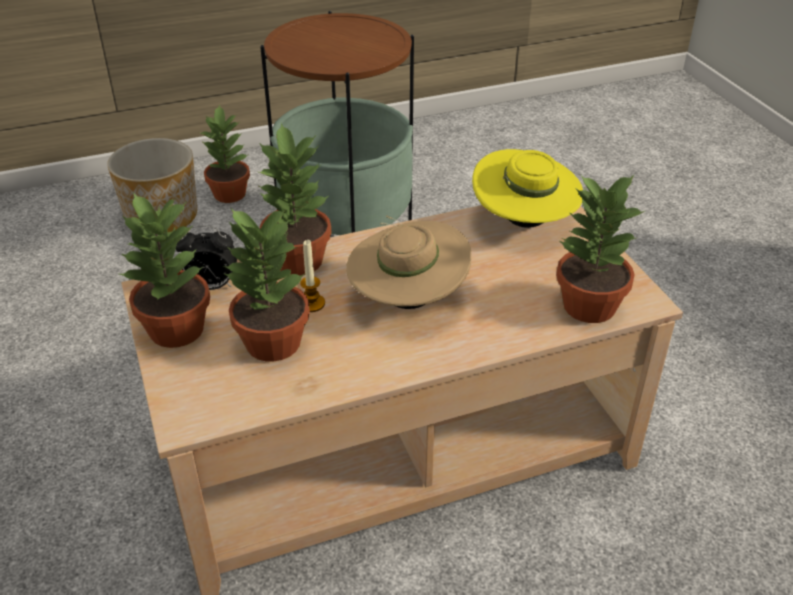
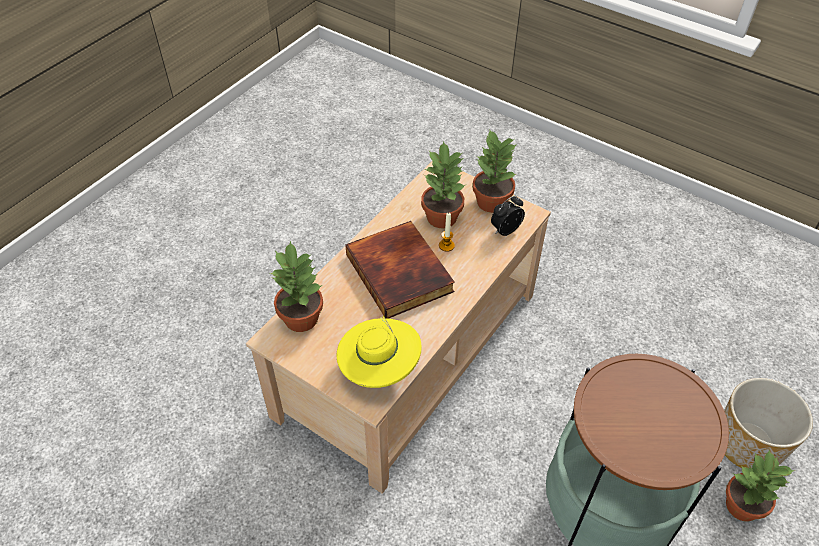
camera: 145 degrees right, 10 degrees up
(299, 260) = (482, 268): potted plant -> none
(407, 299) = (401, 272): beige hat -> book

